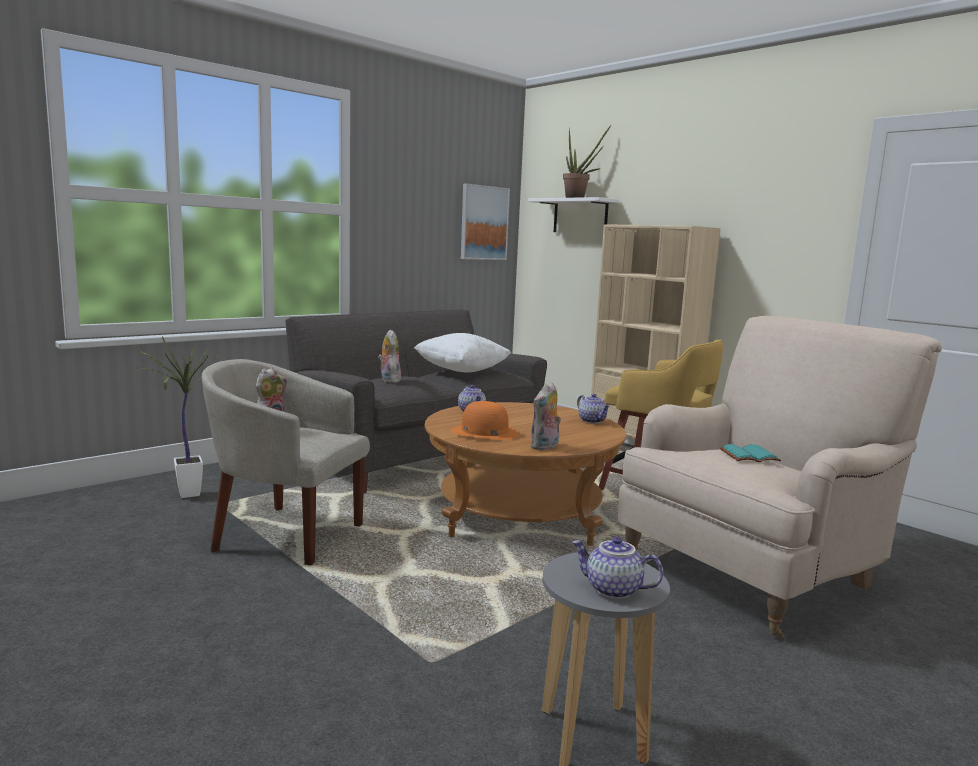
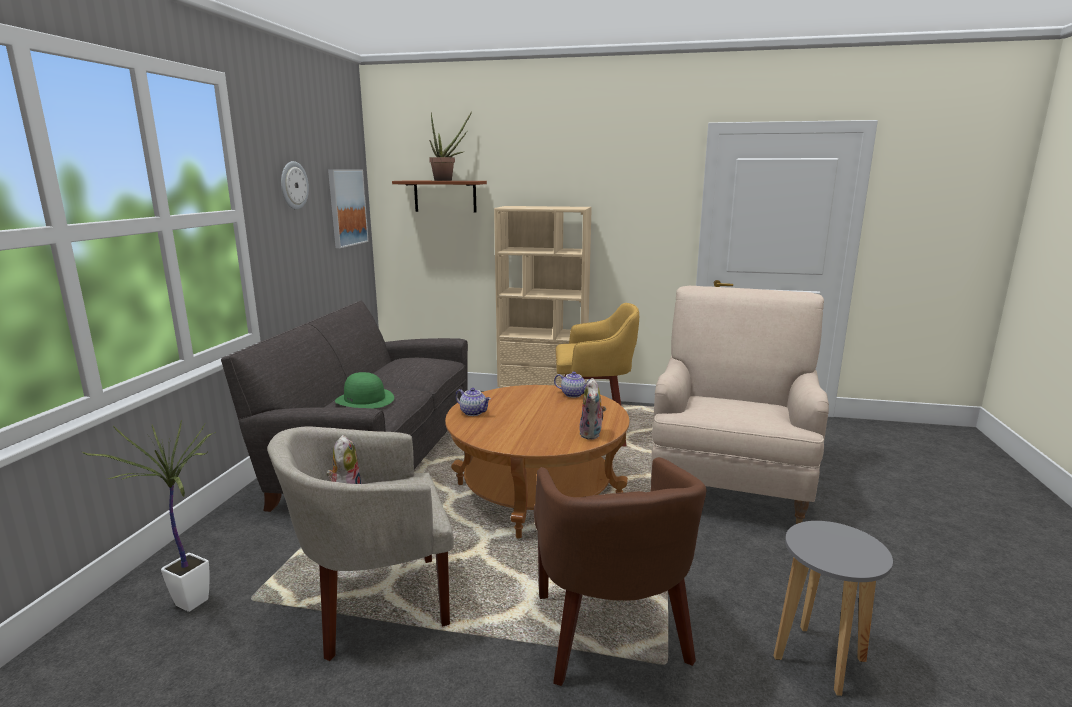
camera: 35 degrees left, 5 degrees up
(389, 380) = (365, 399): plush toy -> green hat
(415, 193) = (293, 185): none -> wall clock
(418, 624) = (610, 634): none -> brown armchair
(461, 371) = (404, 369): white pillow -> none
(484, 432) = (525, 434): orange hat -> none
(580, 216) = (445, 196): white shelf -> brown shelf
(612, 590) = (857, 554): teapot -> none
(749, 456) = (738, 402): turquoise book -> none

